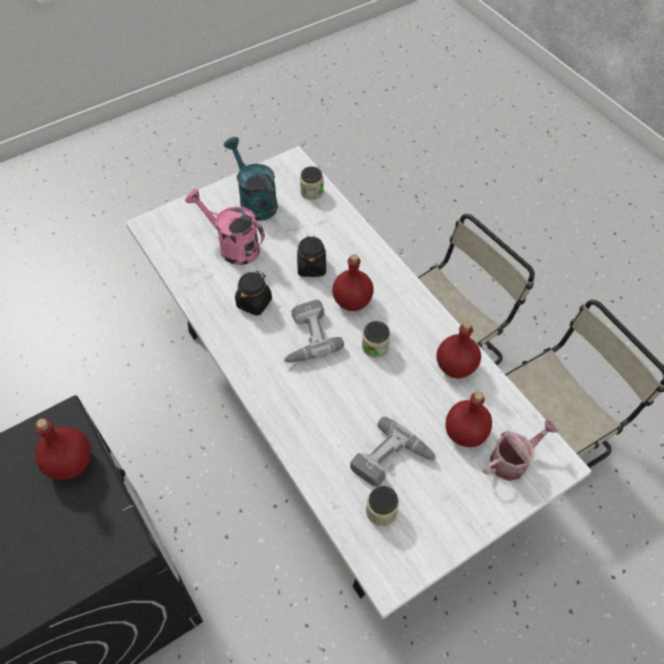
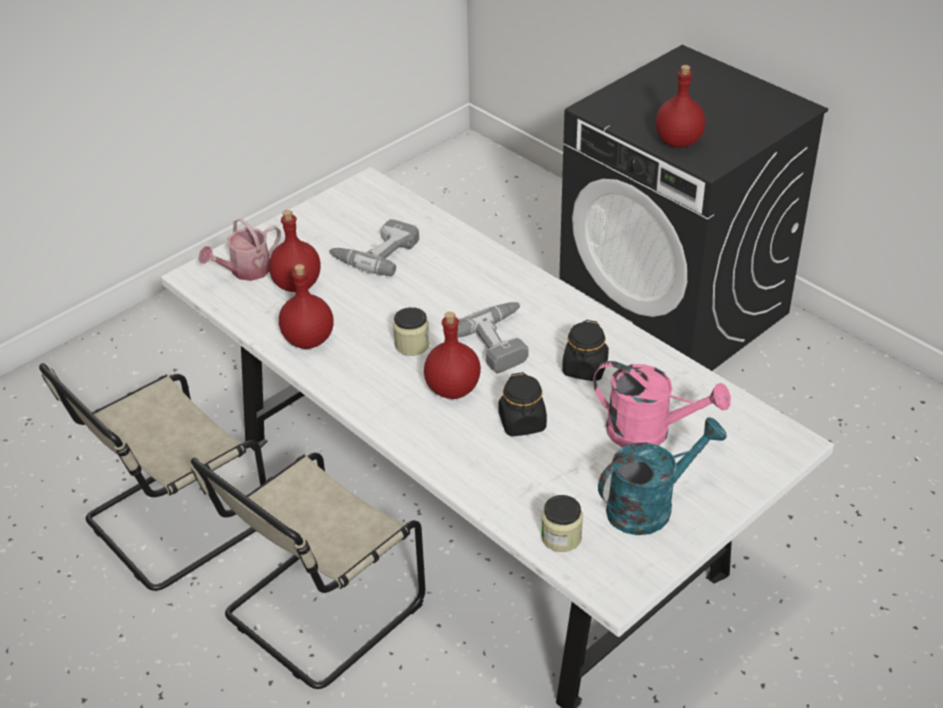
camera: 170 degrees right, 15 degrees down
(254, 201) = (650, 505): turquoise watering can -> turquoise watering can turned 75 degrees counterclockwise
(381, 511) = (381, 220): jar -> none

